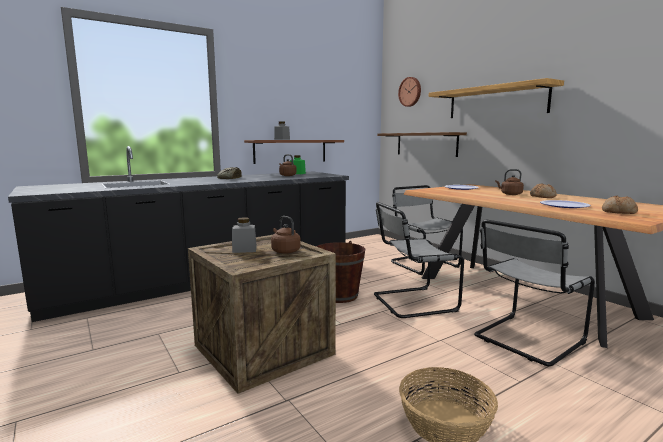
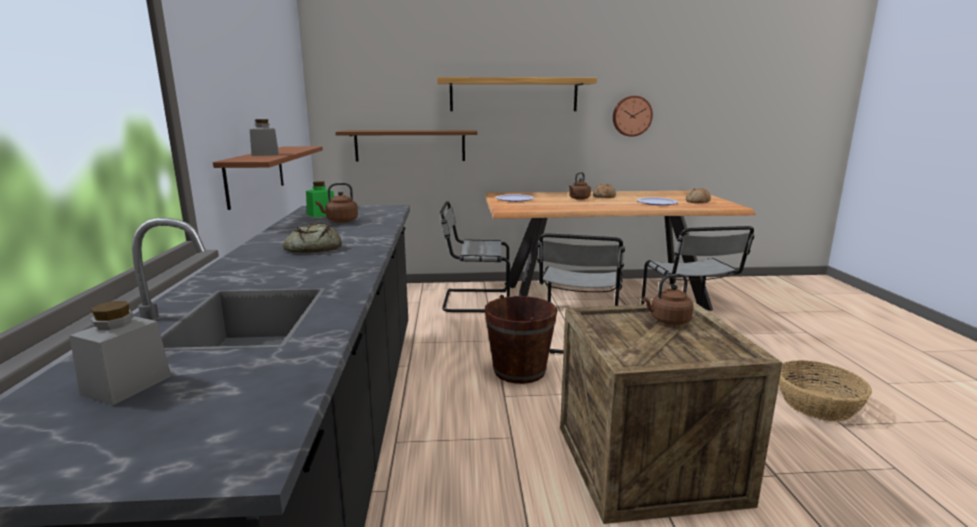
camera: 60 degrees left, 5 degrees up
(244, 250) = (647, 340): grey jar -> grey jar (127, 385)
(410, 92) = (371, 69): wall clock -> wall clock (631, 116)

